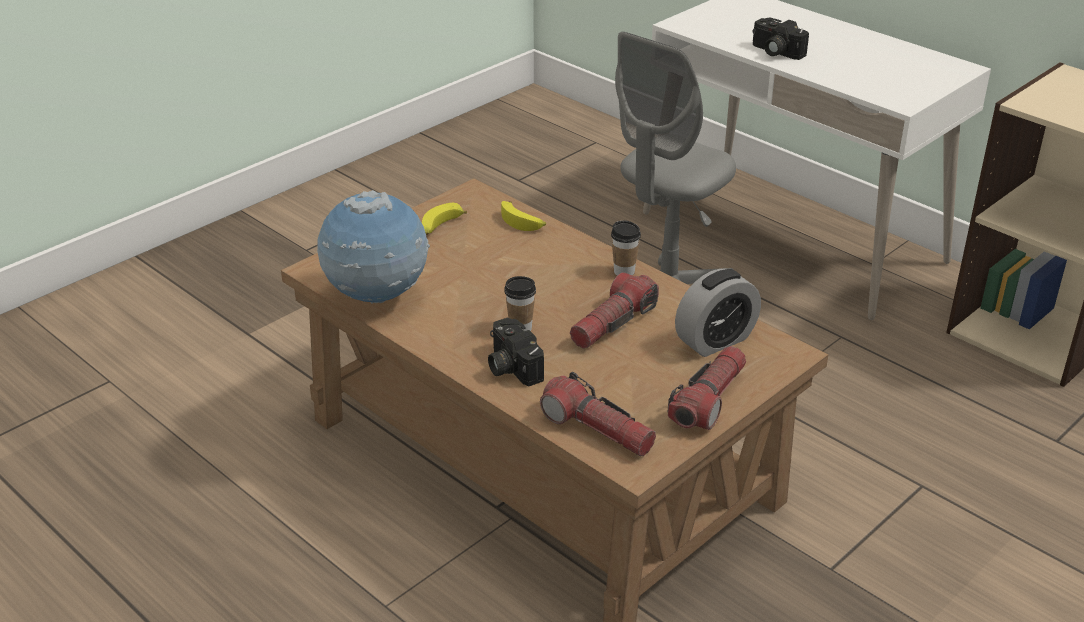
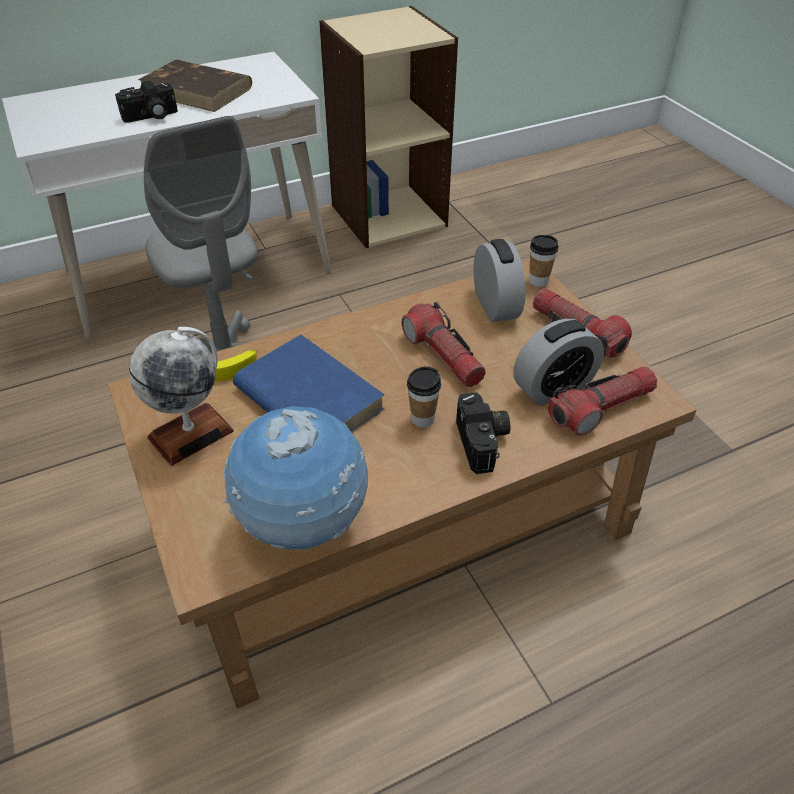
camera: 70 degrees left, 10 degrees up
(441, 227) = (191, 434): banana -> globe
(510, 366) = (484, 442): camera -> camera turned 90 degrees counterclockwise
(511, 267) = (307, 398): none -> blue book
(609, 396) = (553, 388): none -> alarm clock
(624, 271) = (363, 326): cup -> cup (538, 281)
(850, 57) = (198, 91): none -> brown book

